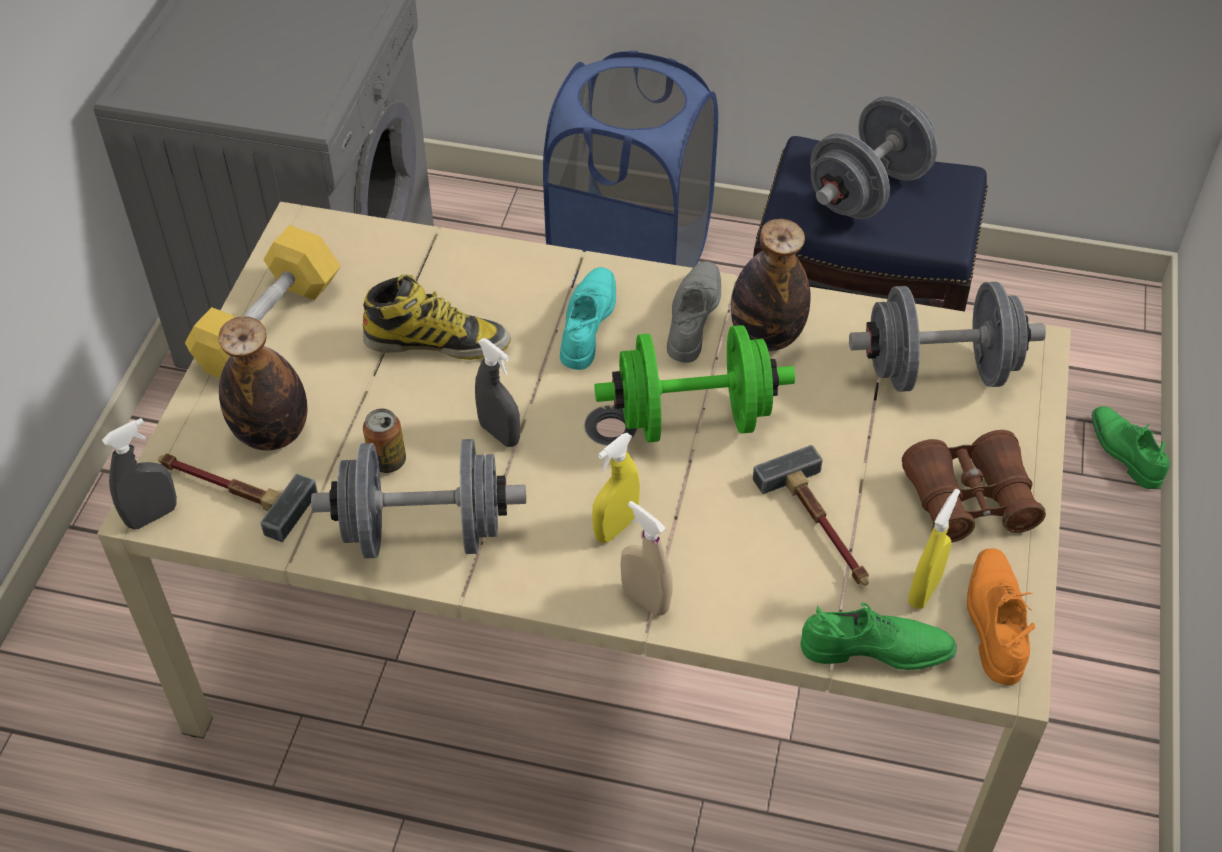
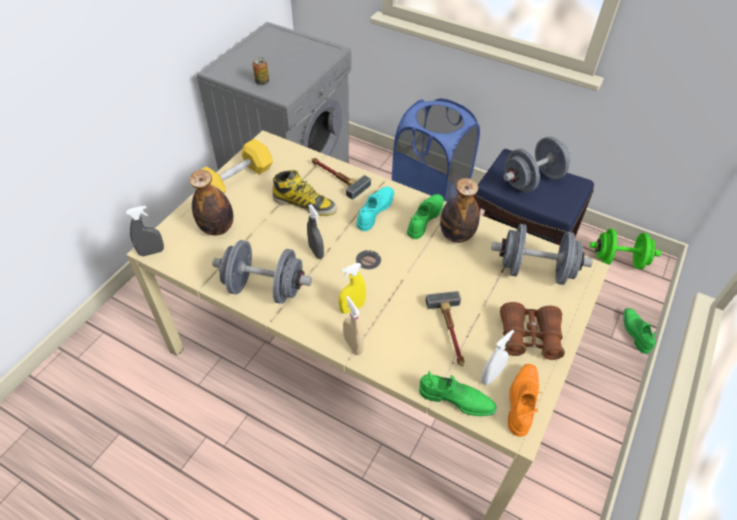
camera: 15 degrees right, 0 degrees up
(230, 491) = (189, 249): hammer -> hammer (336, 177)
(388, 461) = (261, 252): can -> can (262, 82)
(692, 418) = (407, 265): green dumbbell -> green dumbbell (619, 260)
(693, 318) = (425, 219): grey shoe -> green shoe
(924, 590) = (491, 376): yellow spray bottle -> white spray bottle

